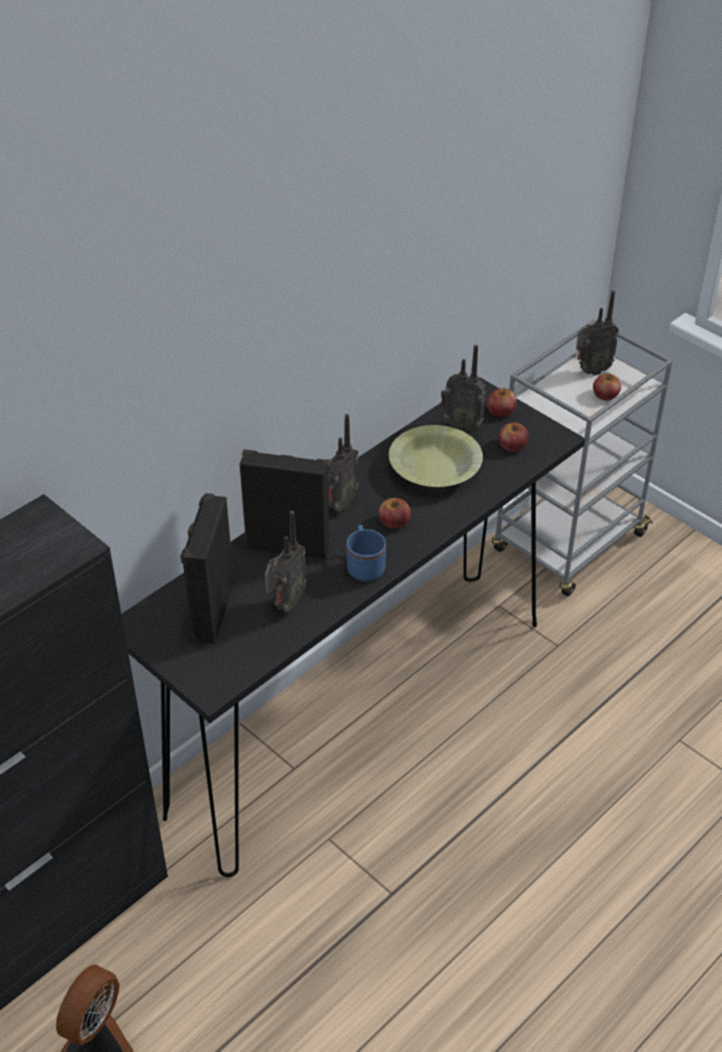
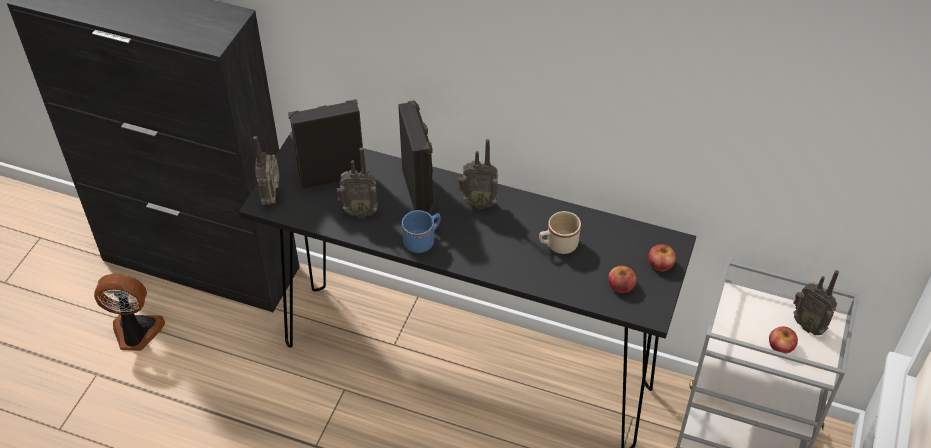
camera: 65 degrees right, 5 degrees up
(394, 521) = (481, 241): apple -> none
(435, 469) = (557, 245): yellow bowl -> beige mug
(462, 426) = (622, 244): radio -> radio (272, 197)

